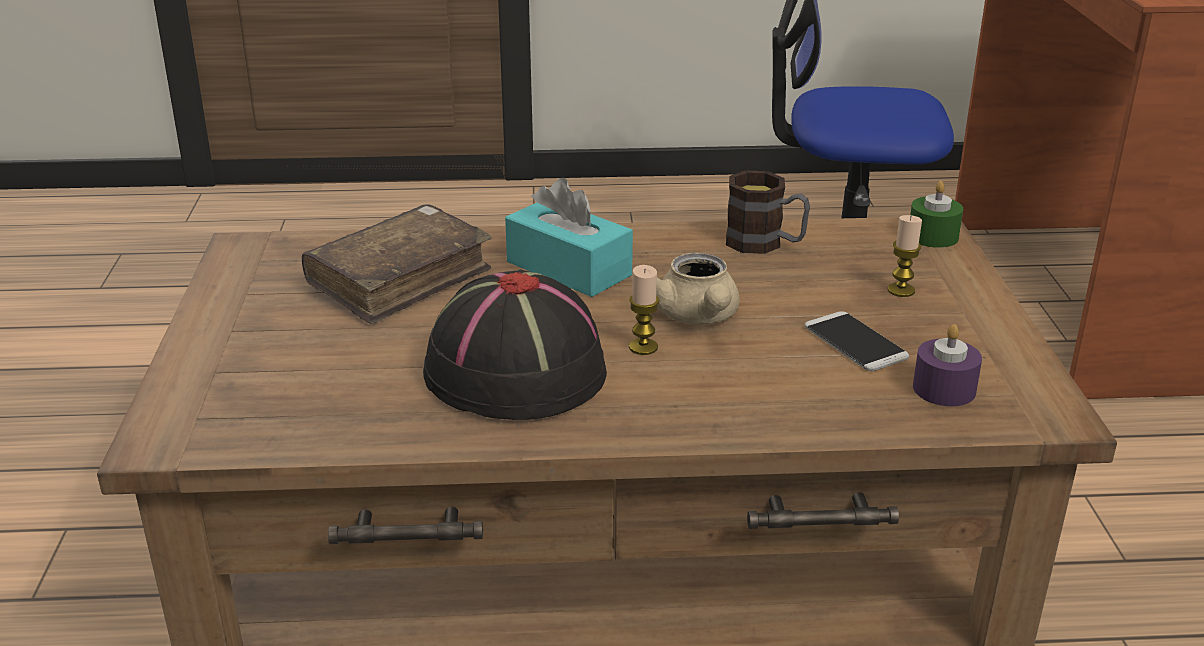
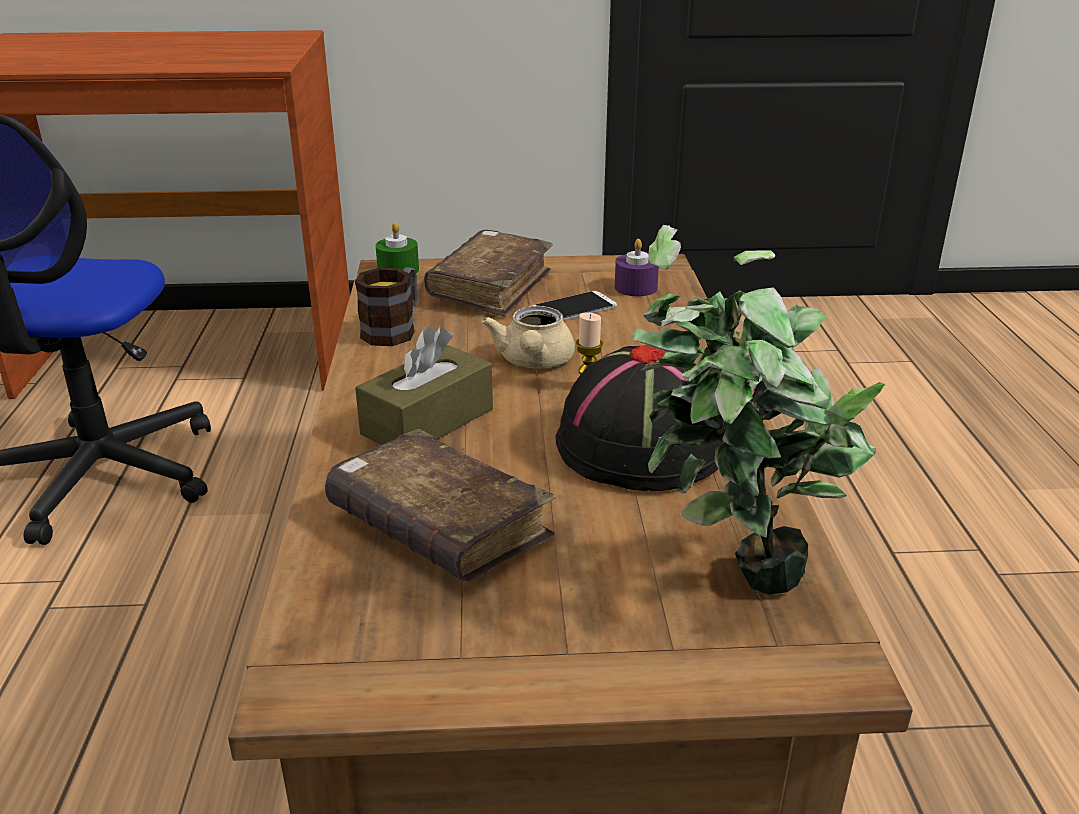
camera: 90 degrees left, 0 degrees up
(281, 401) = (726, 583): none -> potted plant
(568, 268) = (428, 422): turquoise tissue box -> brown tissue box
(697, 317) = (533, 362): beige teapot -> beige teapot turned 105 degrees clockwise
(901, 290) = (491, 287): candle -> brown book

